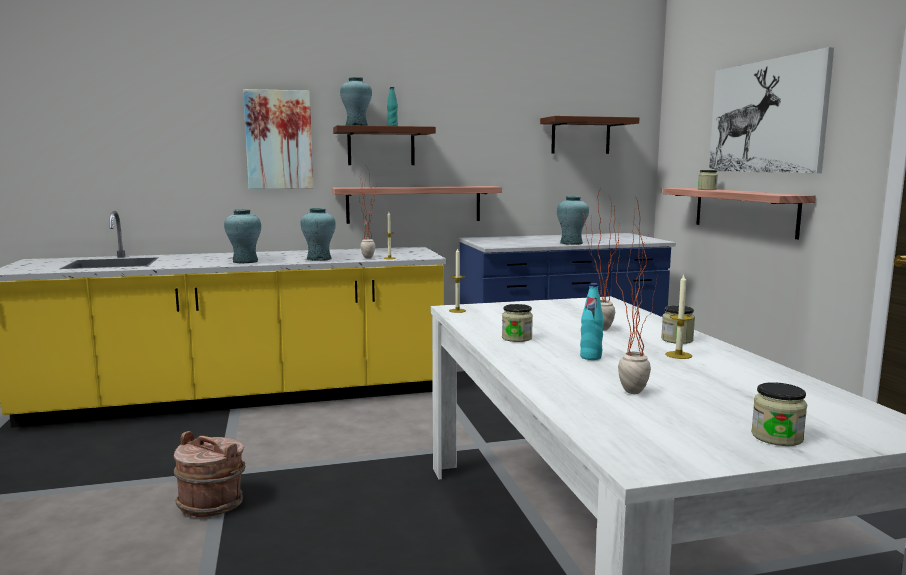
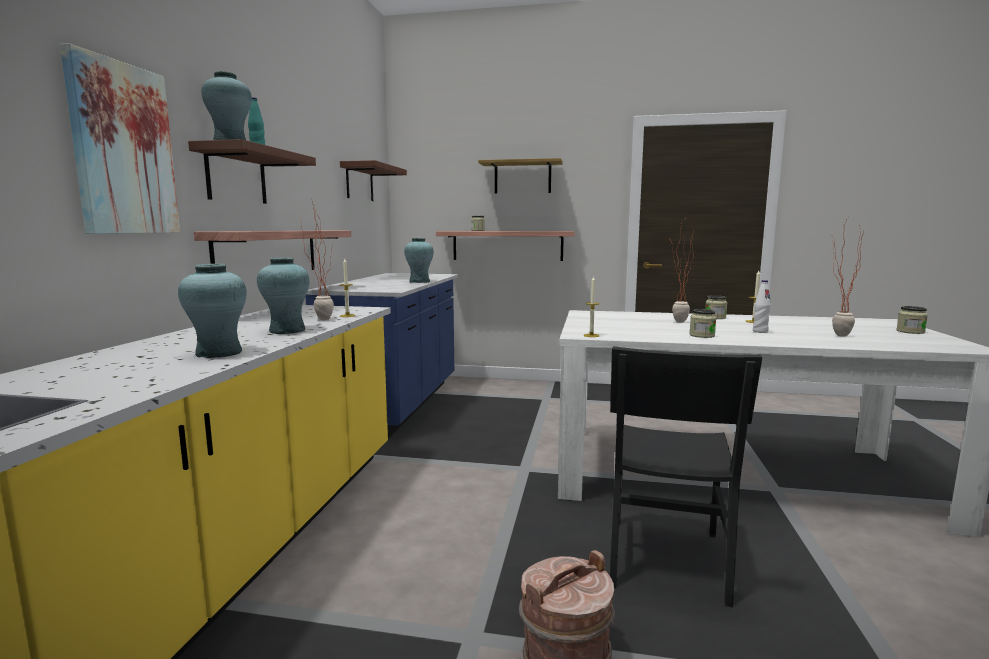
camera: 65 degrees left, 0 degrees up
(358, 530) = (665, 558): none -> black chair
(590, 357) = (760, 331): turquoise bottle -> white bottle
(766, 117) = (522, 177): picture -> shelf

